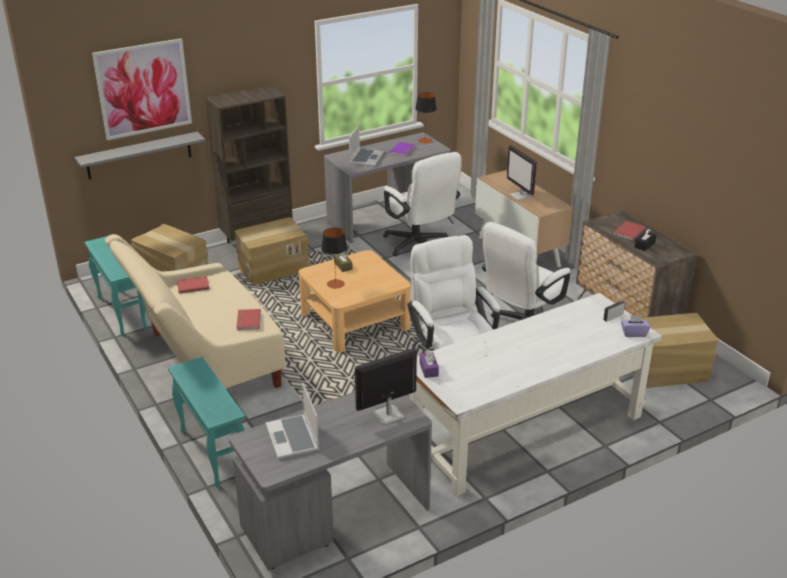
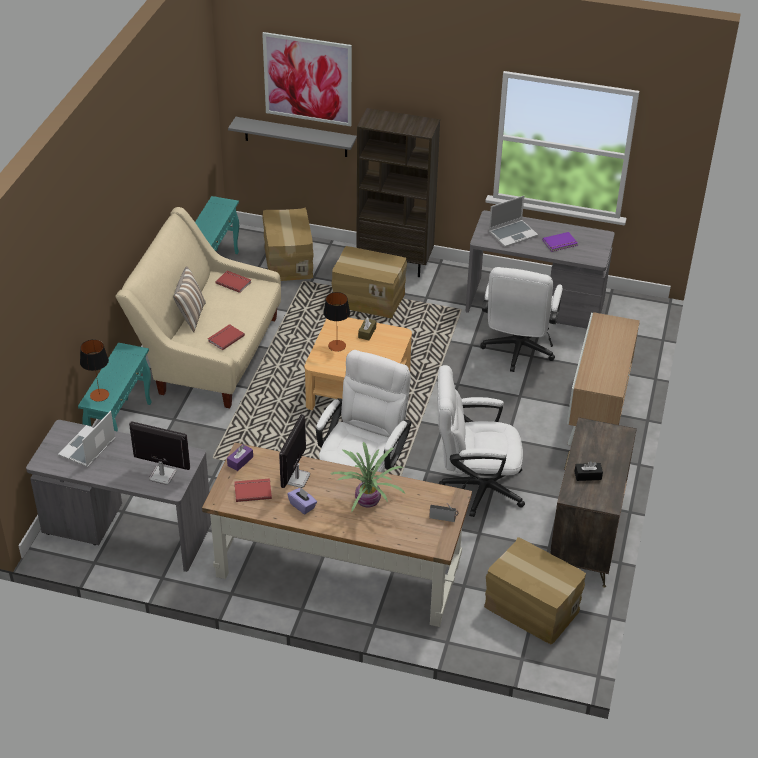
camera: 45 degrees right, 10 degrees up
(194, 323) = (191, 316): none -> pillow
(425, 140) = (598, 243): table lamp -> table lamp (99, 395)
(521, 196) = (595, 356): monitor -> monitor (296, 479)
(526, 431) = (337, 569): white desk -> brown desk
(555, 338) = (366, 502): none -> potted plant
(628, 231) = (598, 453): red book -> red book (252, 490)
(634, 333) = (431, 543): purple tissue box -> purple tissue box (302, 506)

